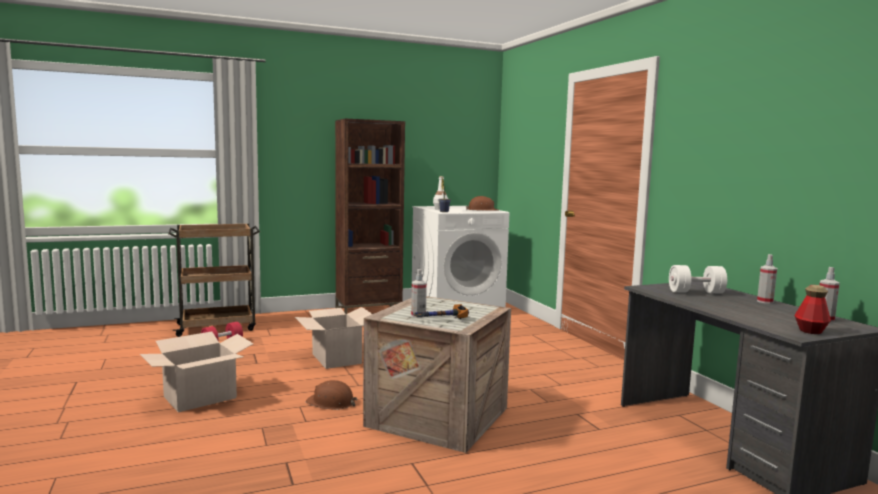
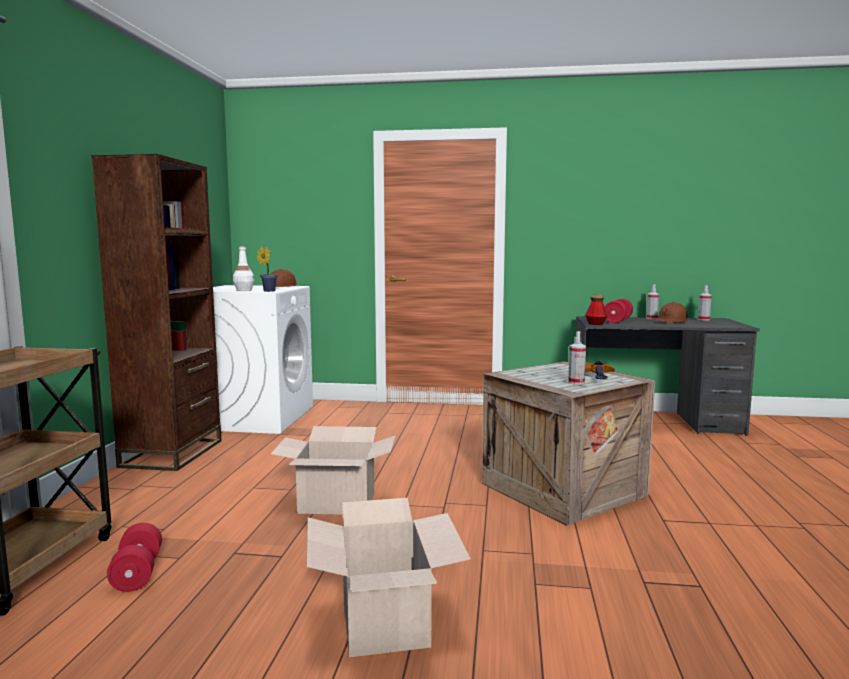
camera: 60 degrees left, 0 degrees up
(331, 402) = (486, 530): brown hard hat -> brown hard hat (671, 321)
(696, 292) = (617, 321): white dumbbell -> red dumbbell
(810, 331) = (732, 324): bottle -> bottle (595, 324)

